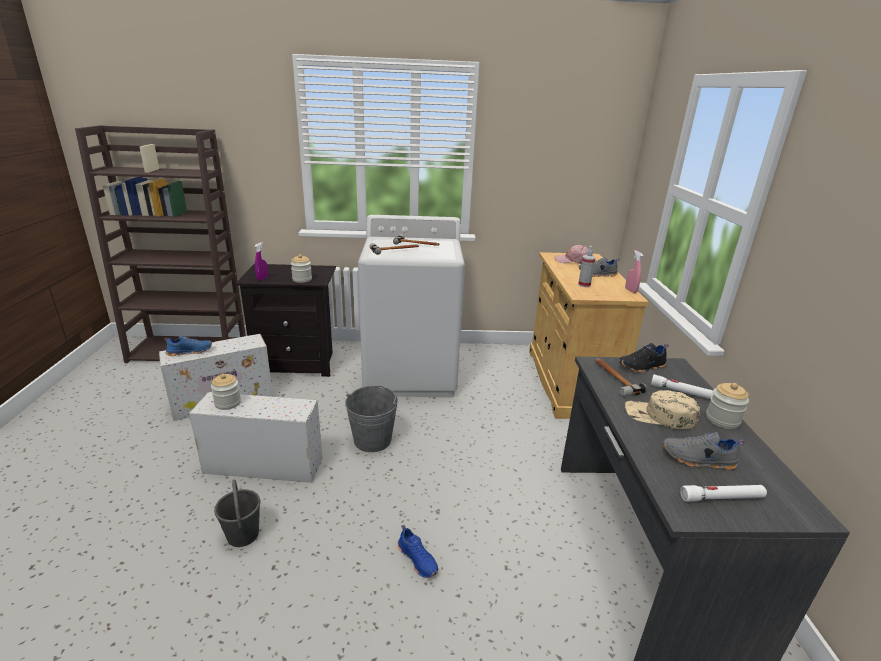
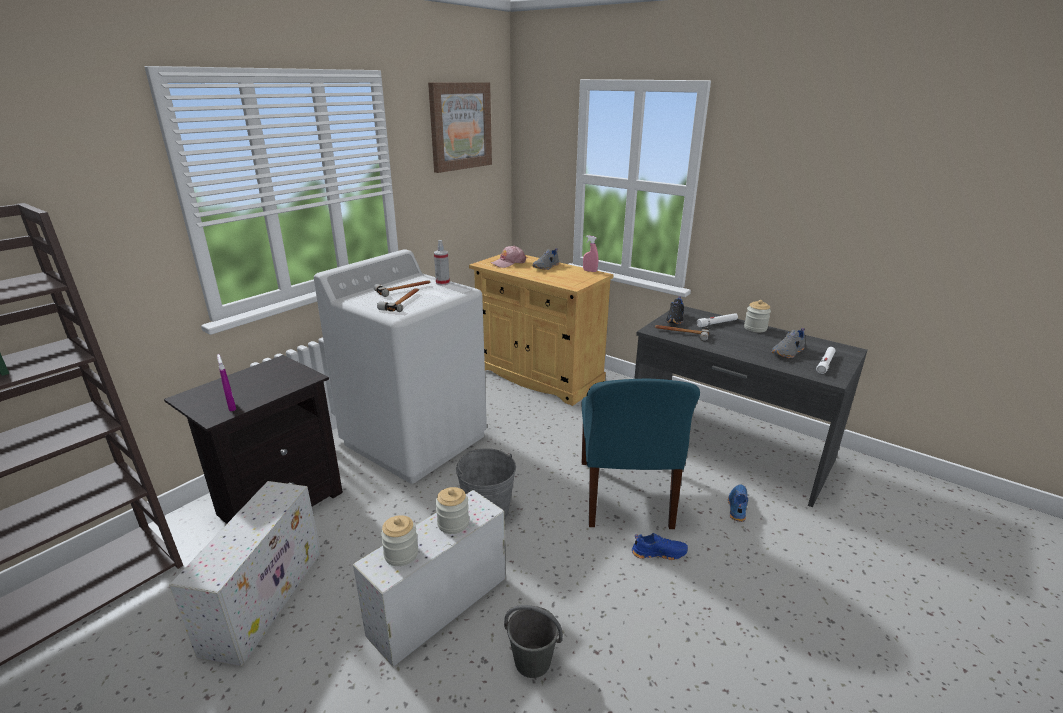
camera: 50 degrees left, 0 degrees up
(190, 351) = (220, 553): blue shoe -> blue shoe (736, 507)
(302, 279) = (285, 384): jar -> jar (453, 523)
(471, 504) = (625, 495): none -> blue chair
(567, 120) = (460, 126): none -> picture
(584, 285) = (558, 278): spray bottle -> spray bottle (442, 283)
(659, 416) = (736, 341): beige cap -> none

